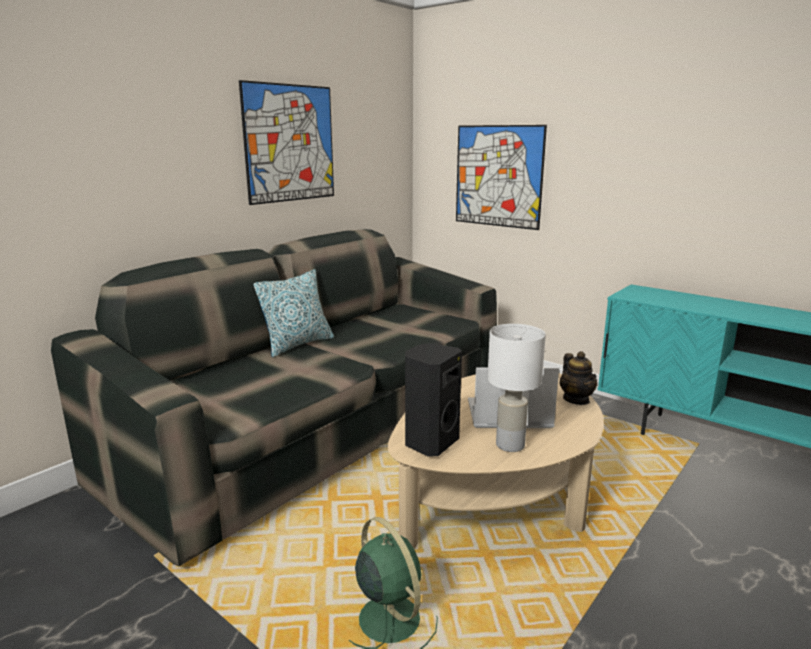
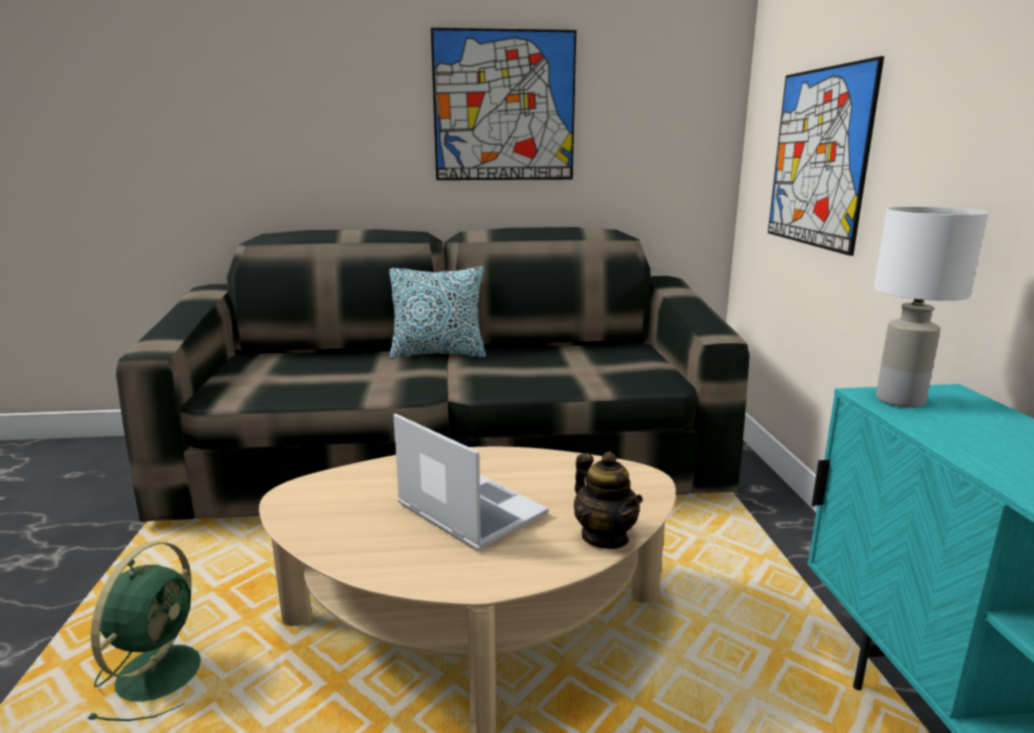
camera: 45 degrees right, 0 degrees up
(430, 442) = (326, 496): black speaker -> none
(509, 445) = (382, 542): white table lamp -> white table lamp (898, 400)
(576, 399) = (605, 537): teapot -> teapot turned 60 degrees counterclockwise

